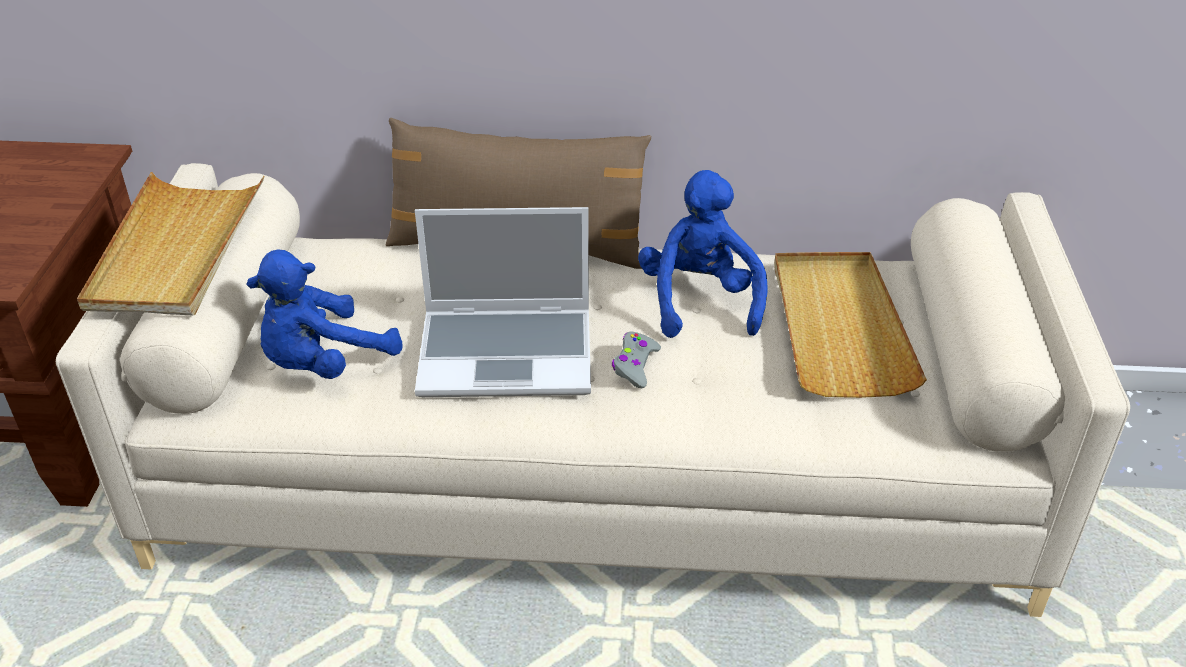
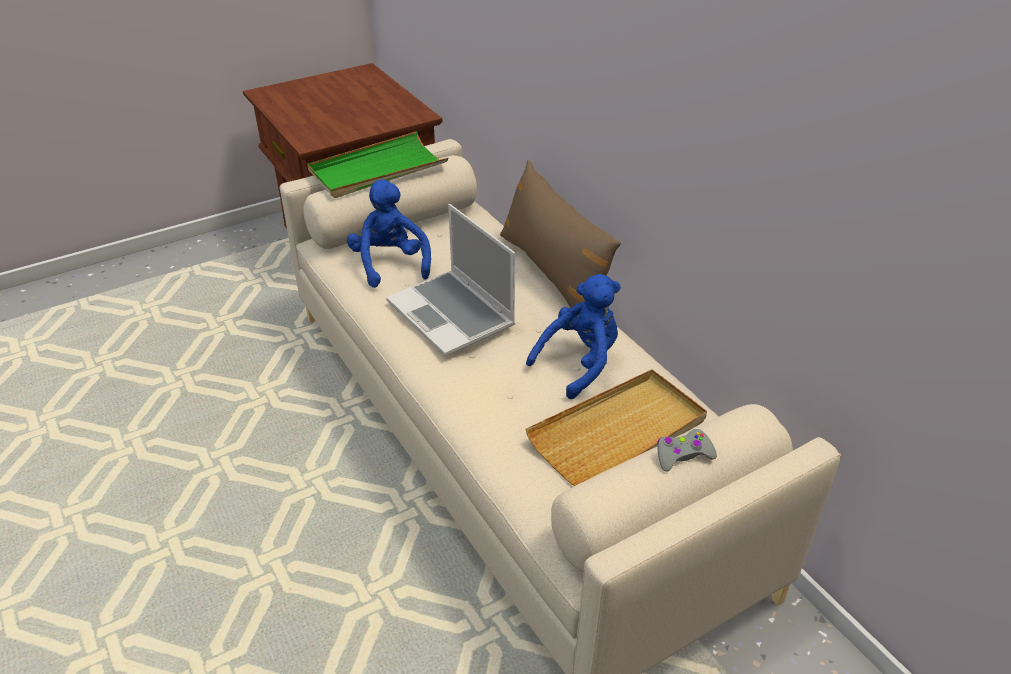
camera: 55 degrees right, 0 degrees up
(176, 250) = (377, 170): beige tray -> green tray
(323, 363) = (390, 264): blue plush toy -> blue plush toy turned 60 degrees clockwise
(635, 365) = (489, 363): grey game controller -> grey game controller (683, 455)

